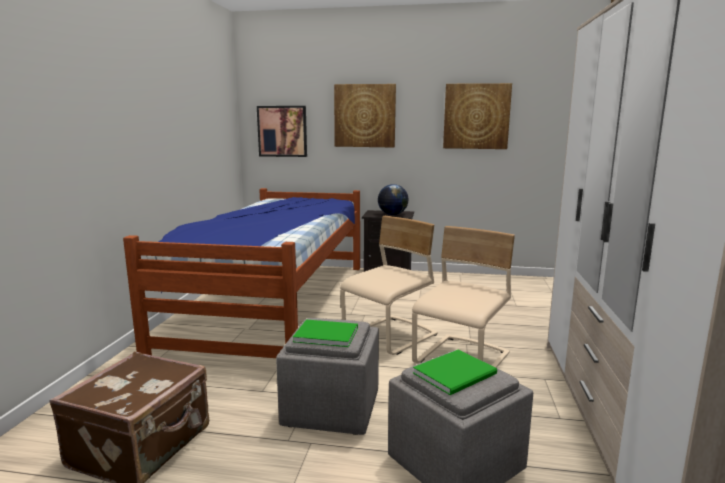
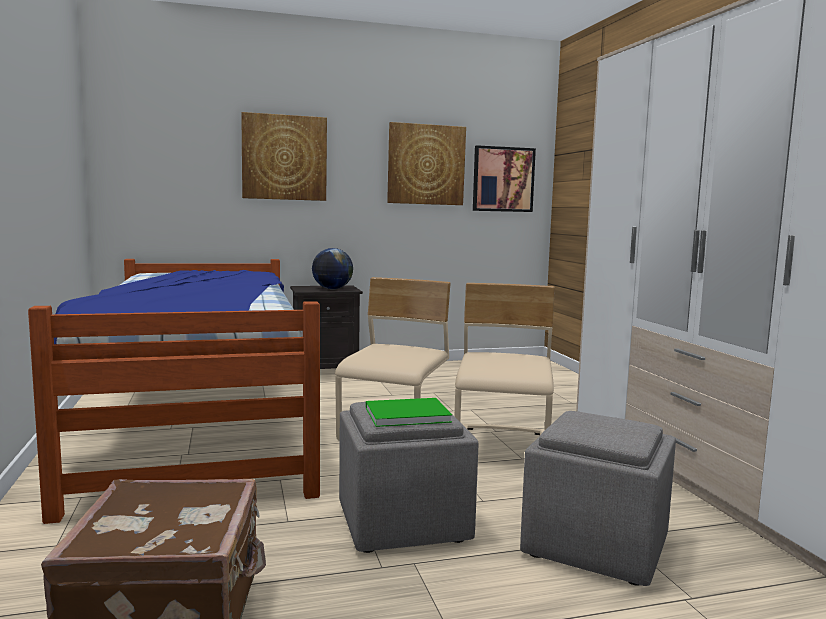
camera: 25 degrees left, 5 degrees down
(282, 131) = (160, 174): picture -> picture (503, 179)
(457, 374) = (603, 428): green book -> none

